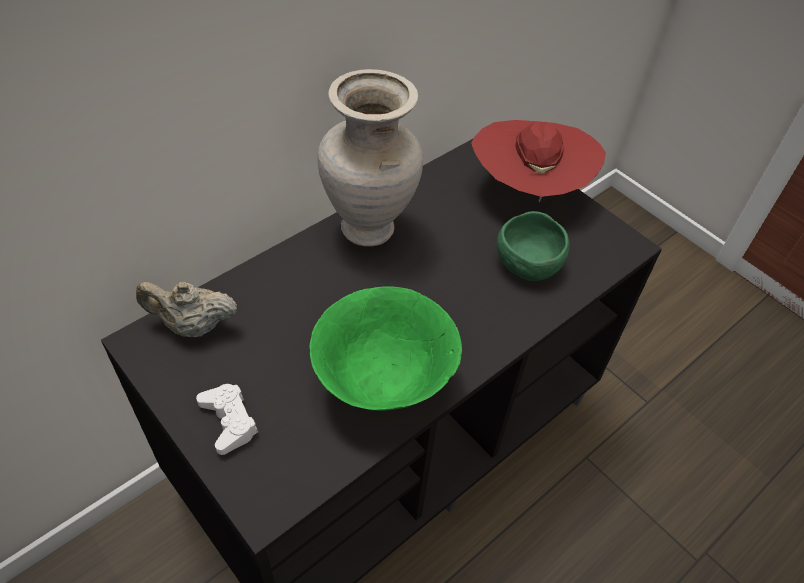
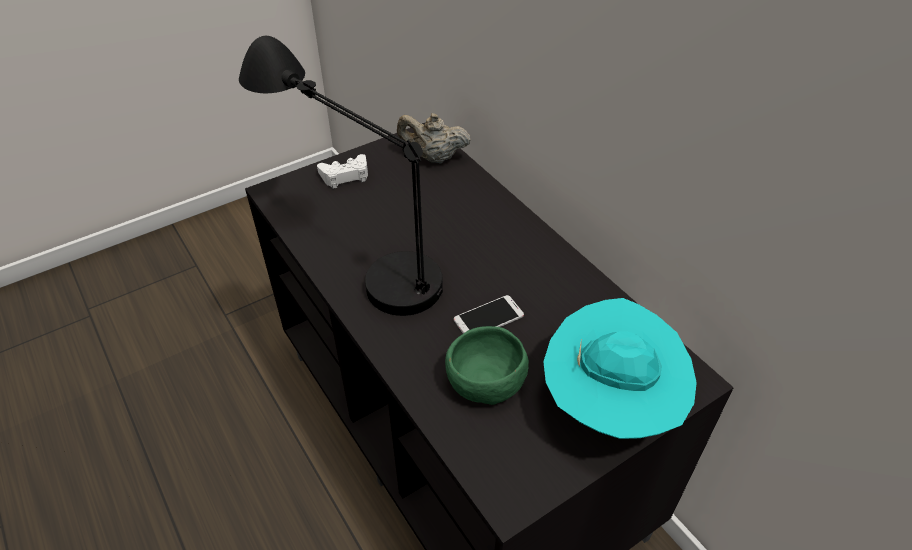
camera: 100 degrees right, 5 degrees down
(192, 325) = (434, 157): beige teapot -> beige teapot turned 90 degrees counterclockwise
(369, 228) = (538, 257): beige vase -> none
(384, 381) = (357, 254): green bowl -> black table lamp
(456, 262) = (488, 317): none -> phone
(528, 189) = (610, 404): red hat -> turquoise hat

